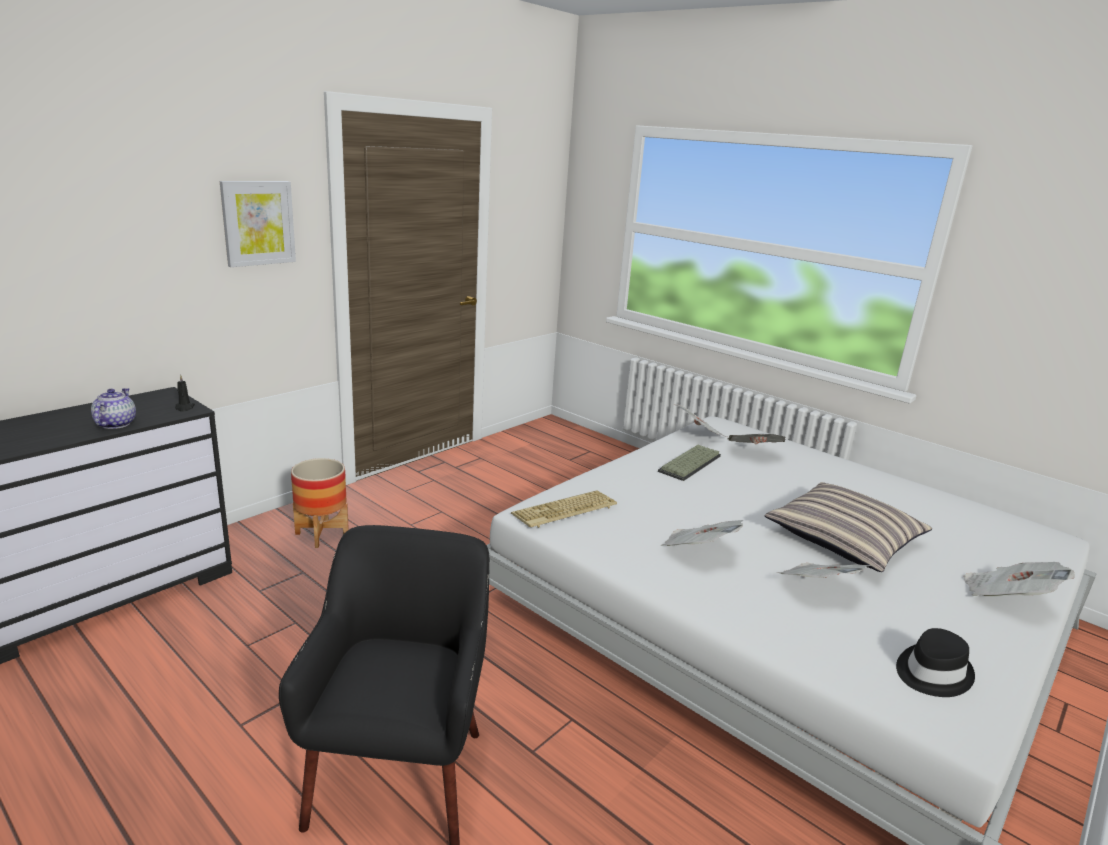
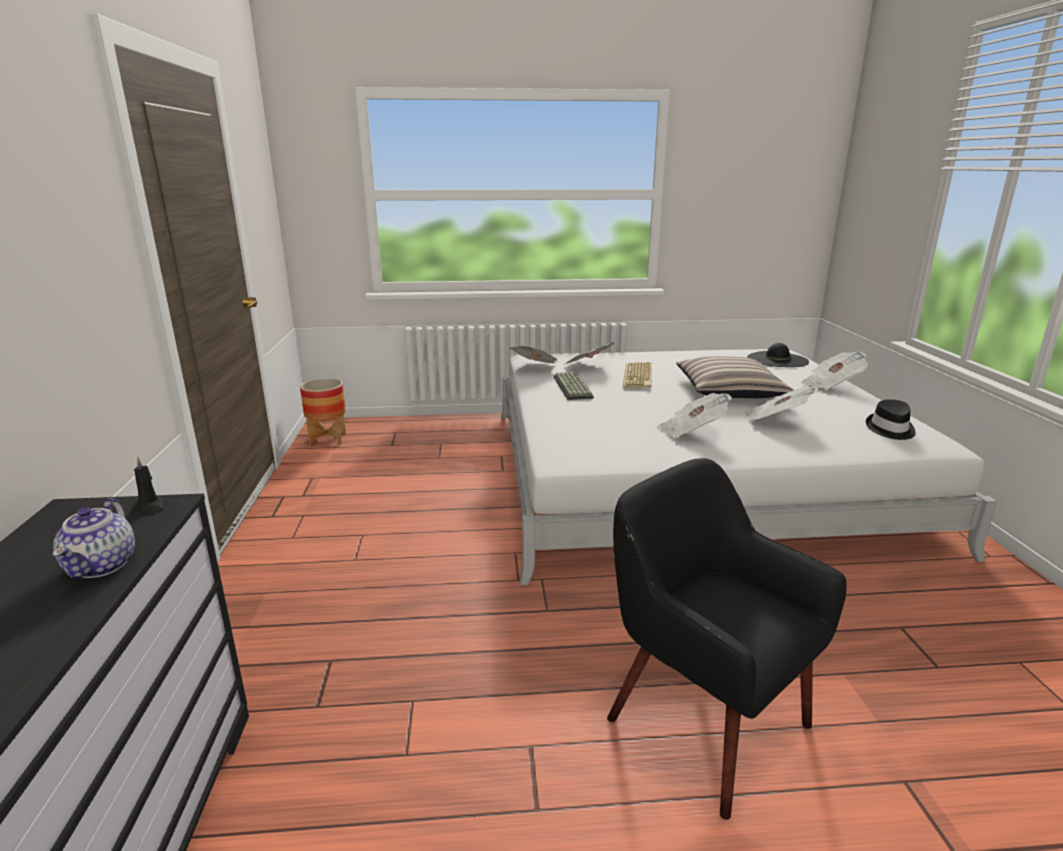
camera: 45 degrees left, 0 degrees up
(115, 424) = (102, 566): teapot -> teapot turned 135 degrees counterclockwise
(258, 223) = (73, 216): picture -> none
(322, 534) = (280, 619): planter -> planter (328, 439)
(565, 511) = (577, 449): keyboard -> keyboard (639, 376)
(1017, 541) = (777, 360): none -> black hat

